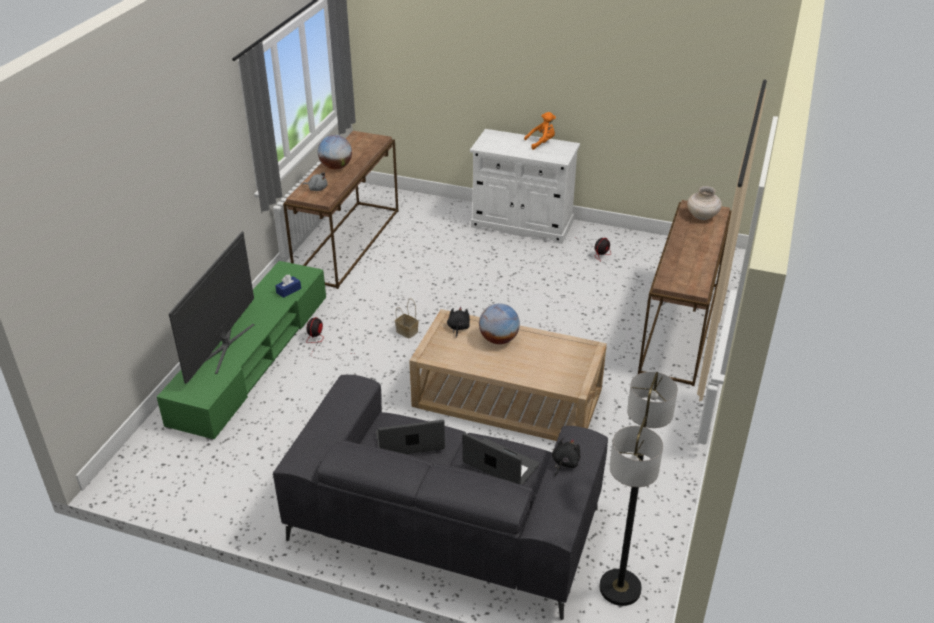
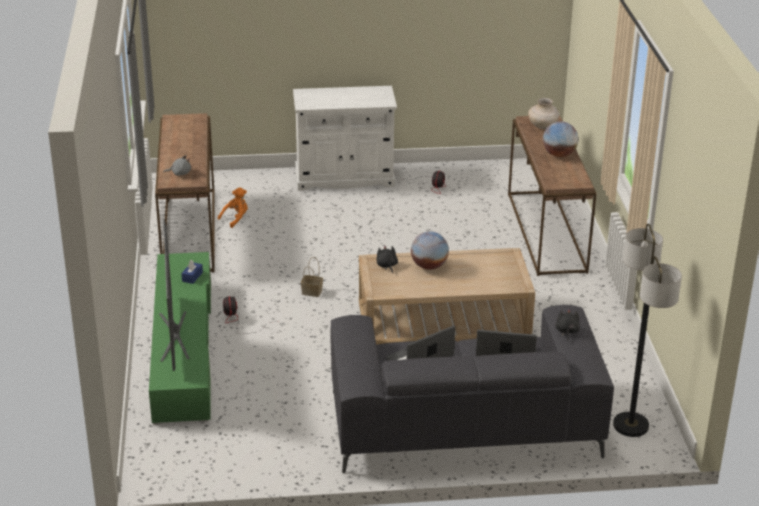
camera: 25 degrees left, 5 degrees down
(336, 167) = (179, 151): globe -> globe (559, 154)
(541, 142) = (357, 91): orange plush toy -> orange plush toy (236, 218)

